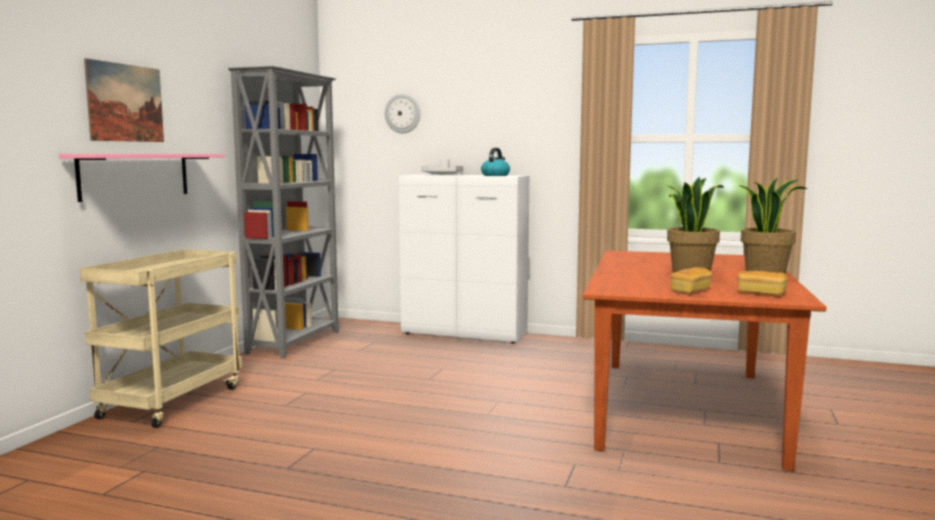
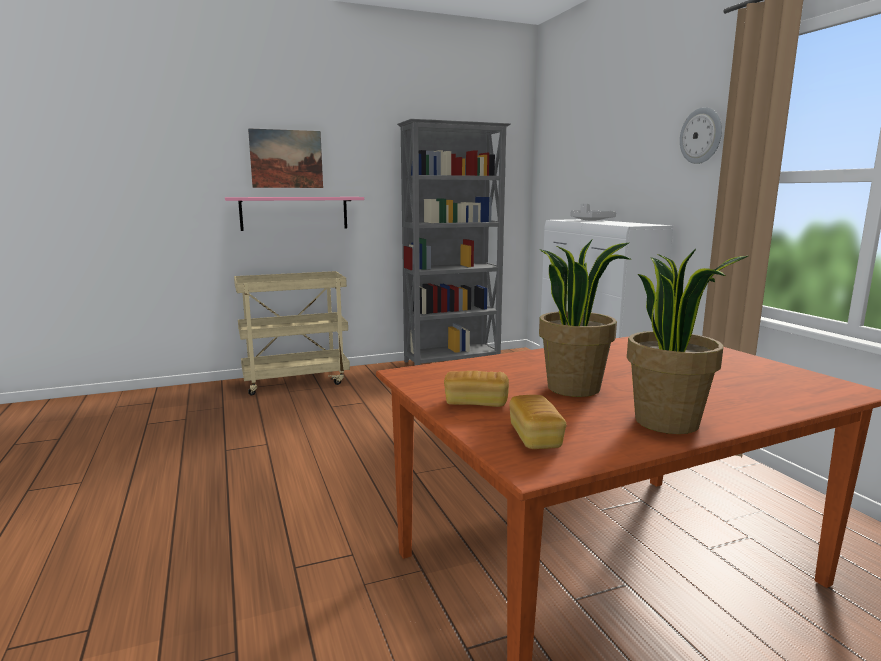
camera: 50 degrees right, 5 degrees up
(403, 113) = (581, 154): wall clock -> wall clock (701, 136)
(495, 175) = (624, 224): kettle -> none

